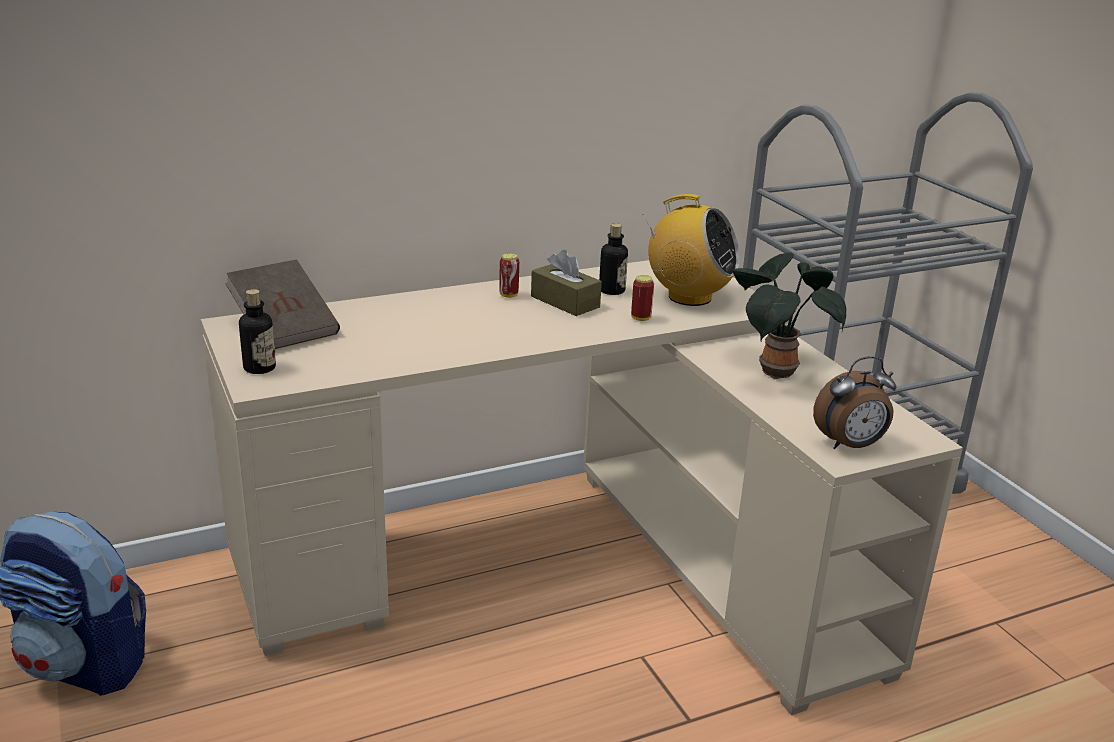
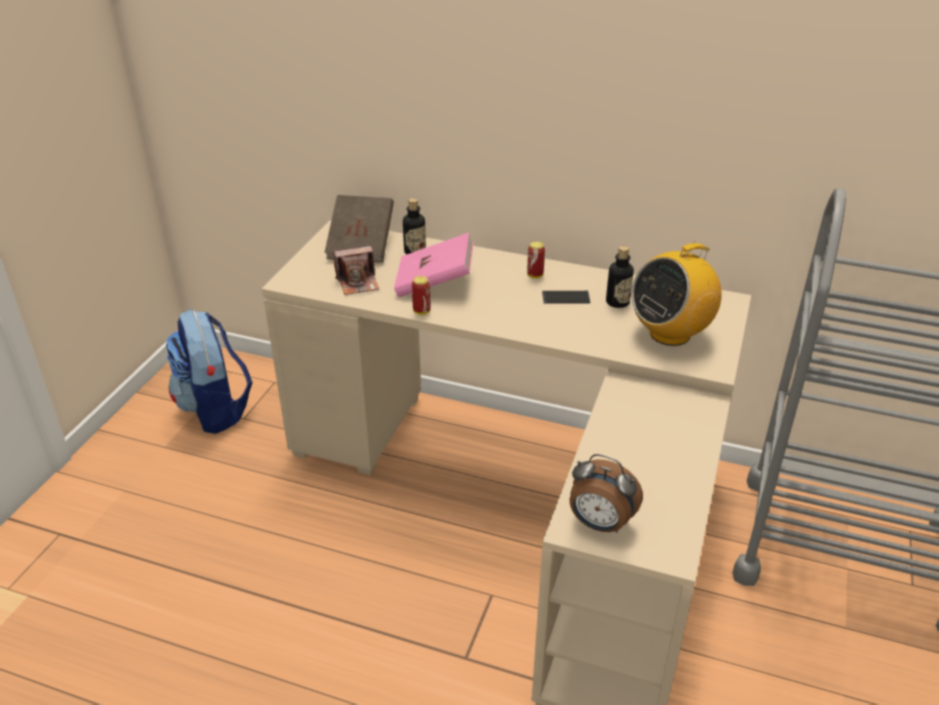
camera: 45 degrees right, 10 degrees up
(259, 368) = (307, 270): bottle -> bottle (415, 251)
(343, 358) = (358, 283): none -> camera
(425, 331) = (434, 283): none -> pink book
(565, 302) = (566, 297): brown tissue box -> phone
(641, 318) = (598, 336): can -> can (421, 311)
(688, 297) = (670, 333): radio -> radio turned 75 degrees clockwise
(774, 370) = (652, 429): potted plant -> none

